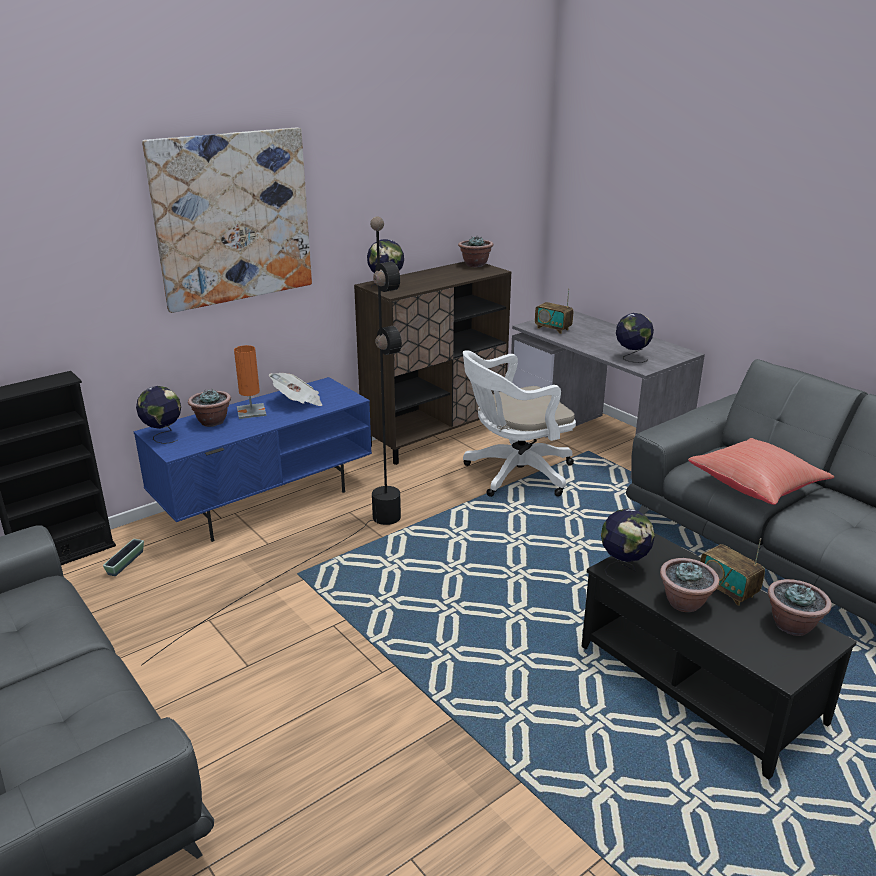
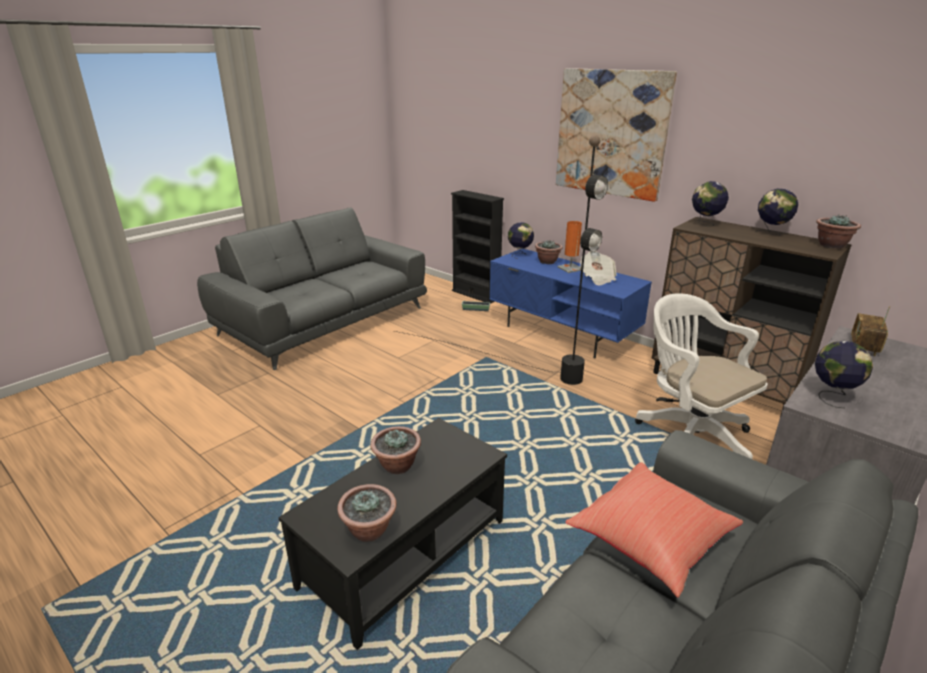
camera: 80 degrees right, 0 degrees up
(623, 568) = (442, 435): globe -> globe (771, 233)
(727, 590) = (420, 493): radio -> none

